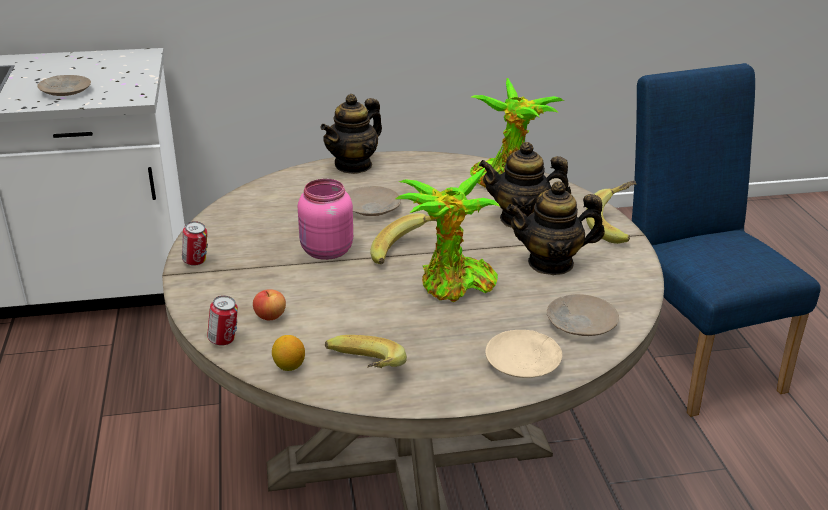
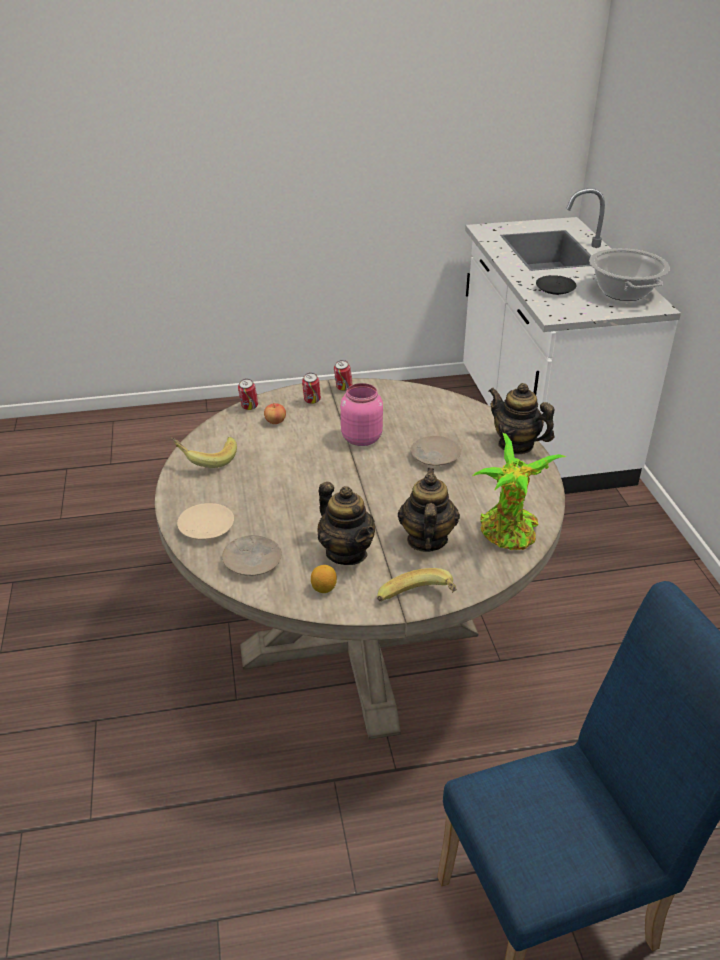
camera: 90 degrees right, 5 degrees up
(65, 91) = (555, 289): beige plate -> black plate
(98, 62) = (624, 292): none -> cooking pot
(224, 287) = (311, 402): none -> can
(289, 366) = (219, 432): lemon -> lemon (324, 588)
(408, 253) = (360, 476): banana -> none
(453, 286) = (310, 497): potted plant -> none
(551, 263) = (346, 552): teapot -> teapot turned 150 degrees clockwise

